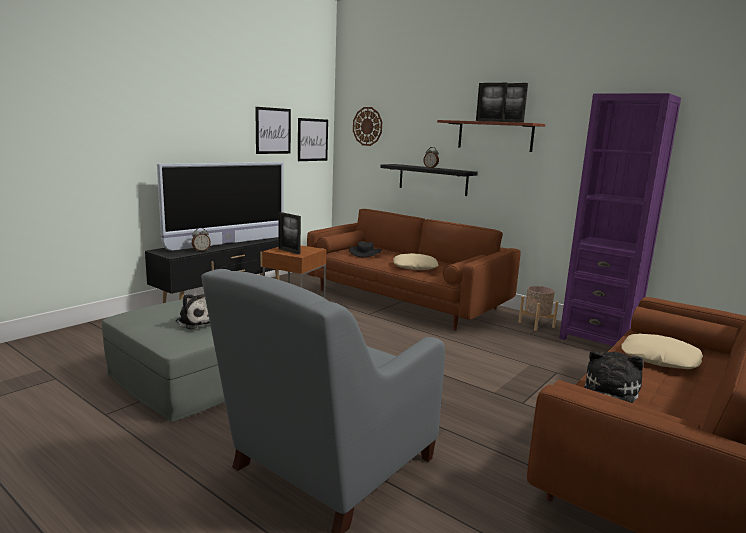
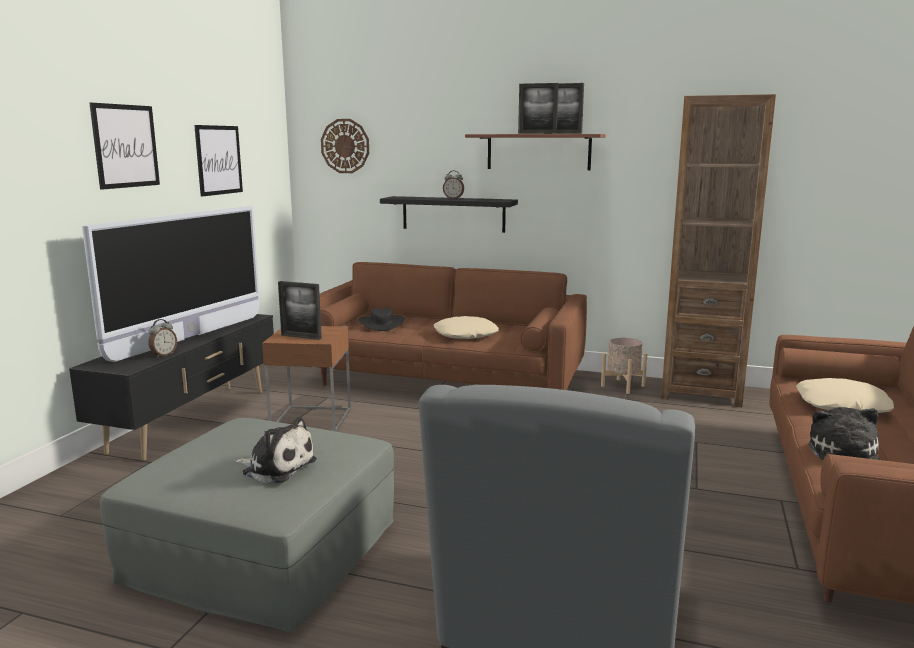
camera: 20 degrees left, 0 degrees up
(312, 140) = (266, 169): picture -> picture (125, 146)
(598, 339) = (700, 392): purple bookcase -> brown bookcase

